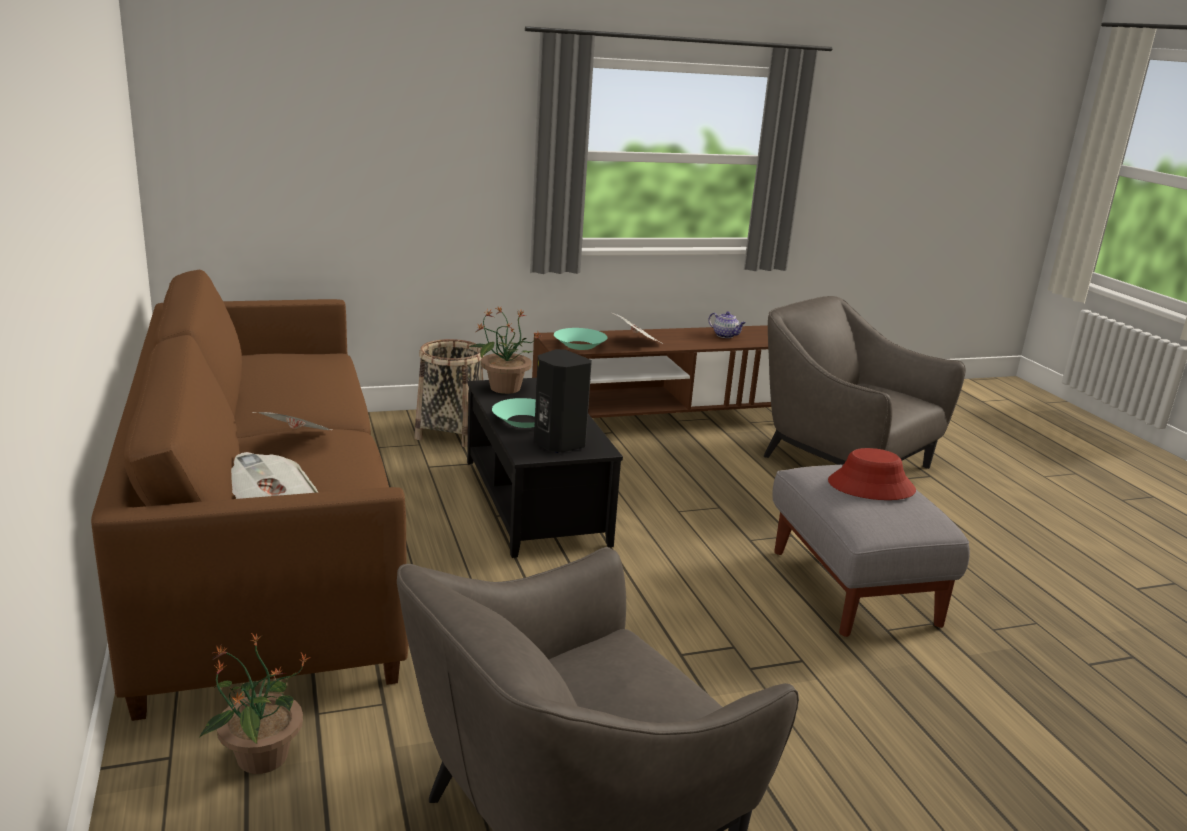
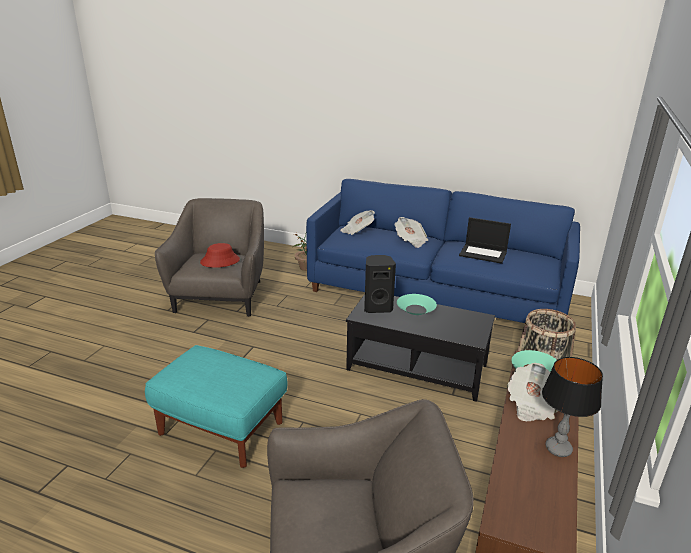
camera: 130 degrees right, 5 degrees up
(265, 539) = (436, 293): brown sofa -> blue sofa
(298, 382) = (483, 253): none -> laptop
(504, 388) = (473, 321): potted plant -> none
(676, 332) = (558, 449): none -> table lamp
(725, 335) = (536, 484): teapot -> none
(852, 587) = (222, 428): grey ottoman -> turquoise ottoman
(871, 487) = (219, 376): red hat -> red hat (220, 261)

